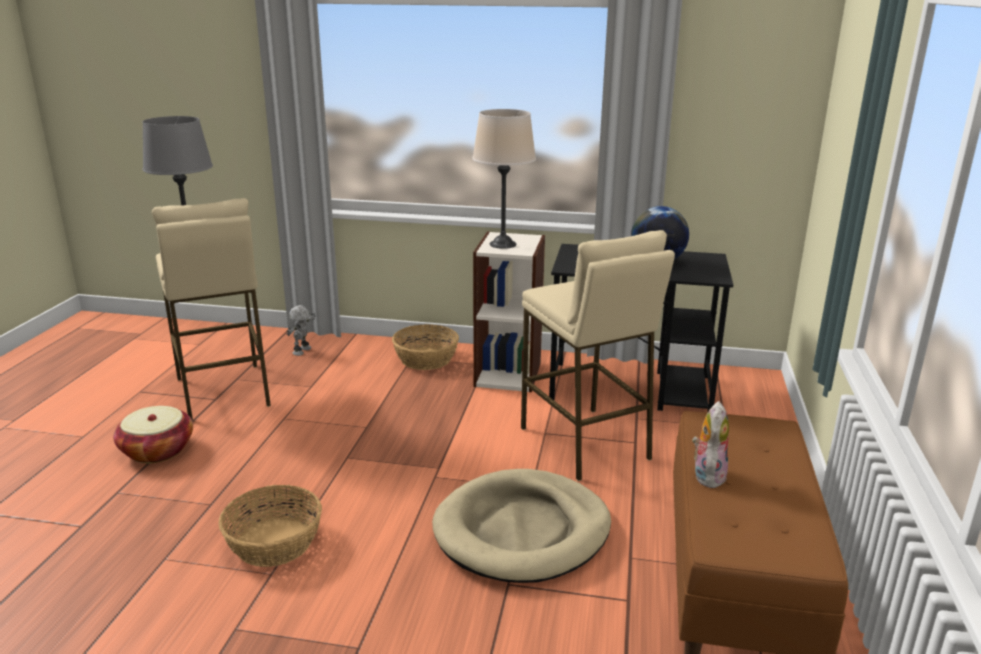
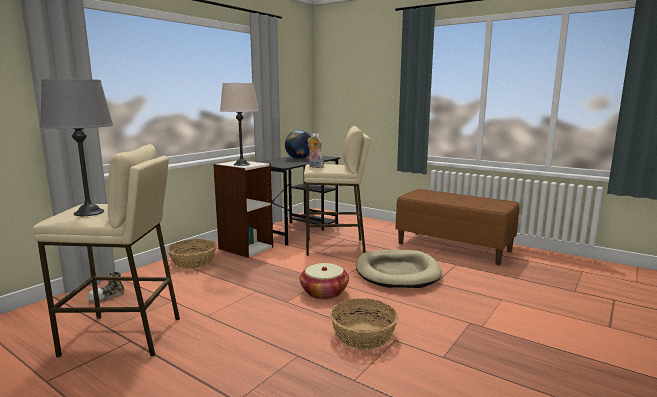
camera: 65 degrees left, 10 degrees down
(157, 450) = (186, 375): basket -> basket (324, 292)
(303, 351) = (107, 296): toy robot -> shoe
(707, 475) = (449, 202): plush toy -> plush toy (314, 167)

